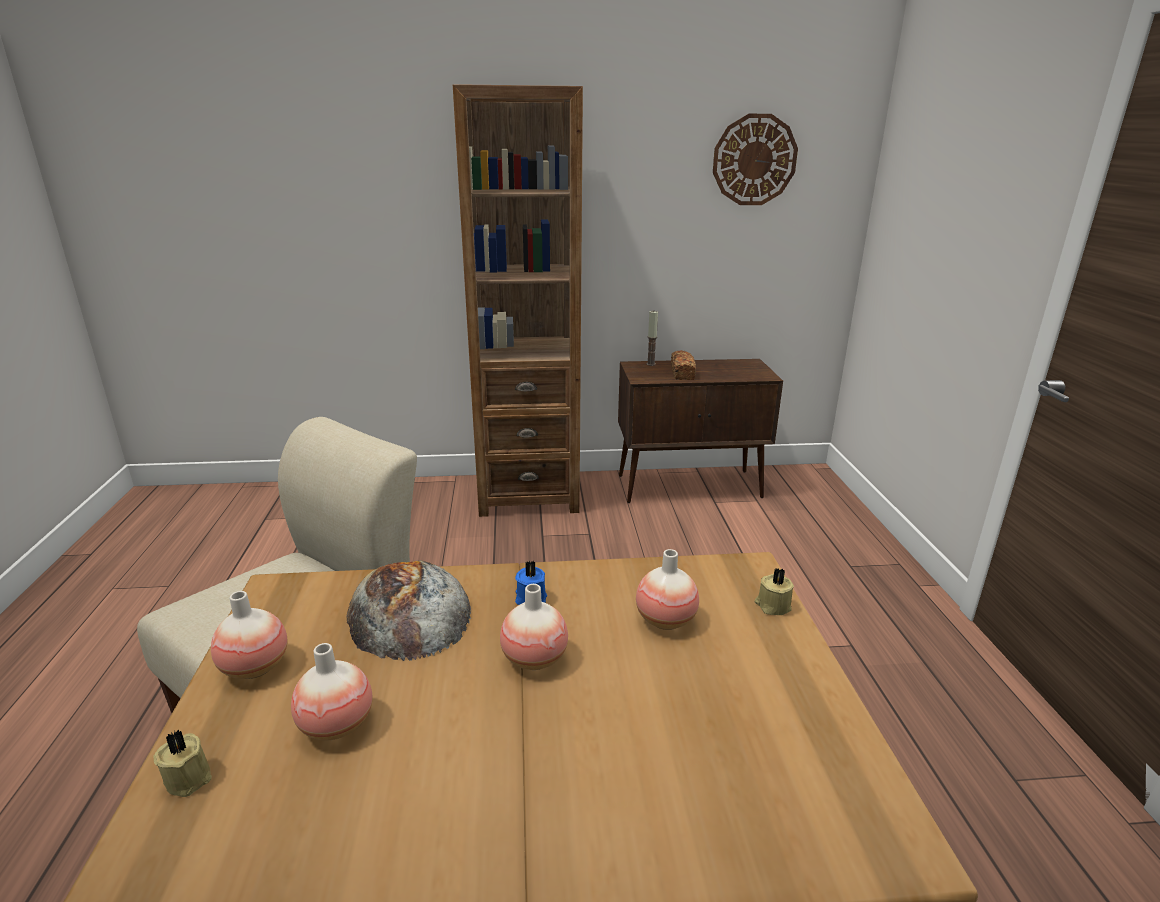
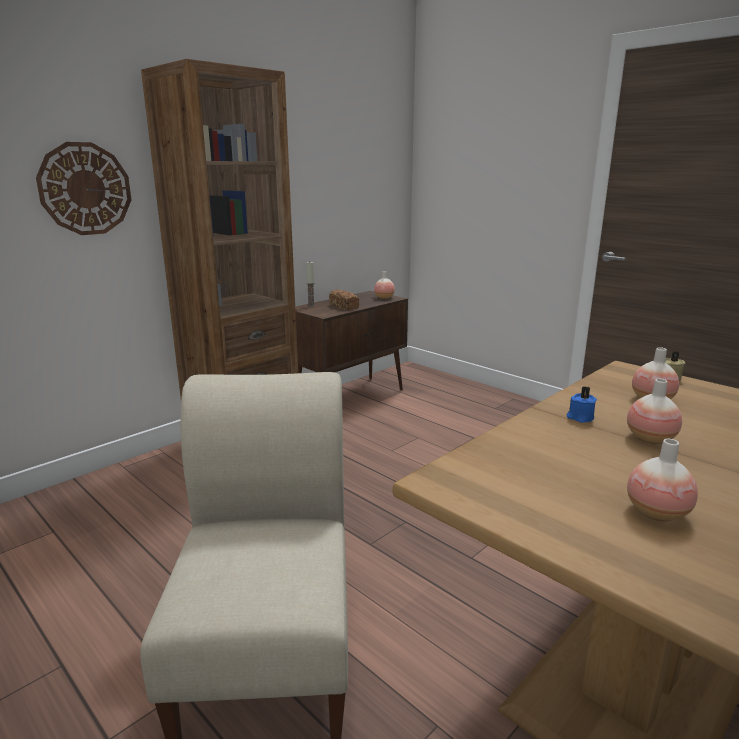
camera: 40 degrees left, 5 degrees down
(189, 776) = (666, 582): beige candle -> none
(255, 667) = (544, 519): vase -> vase (384, 298)
(408, 612) = (544, 451): bread -> none
(754, 160) = (351, 143): wall clock -> wall clock (85, 189)

